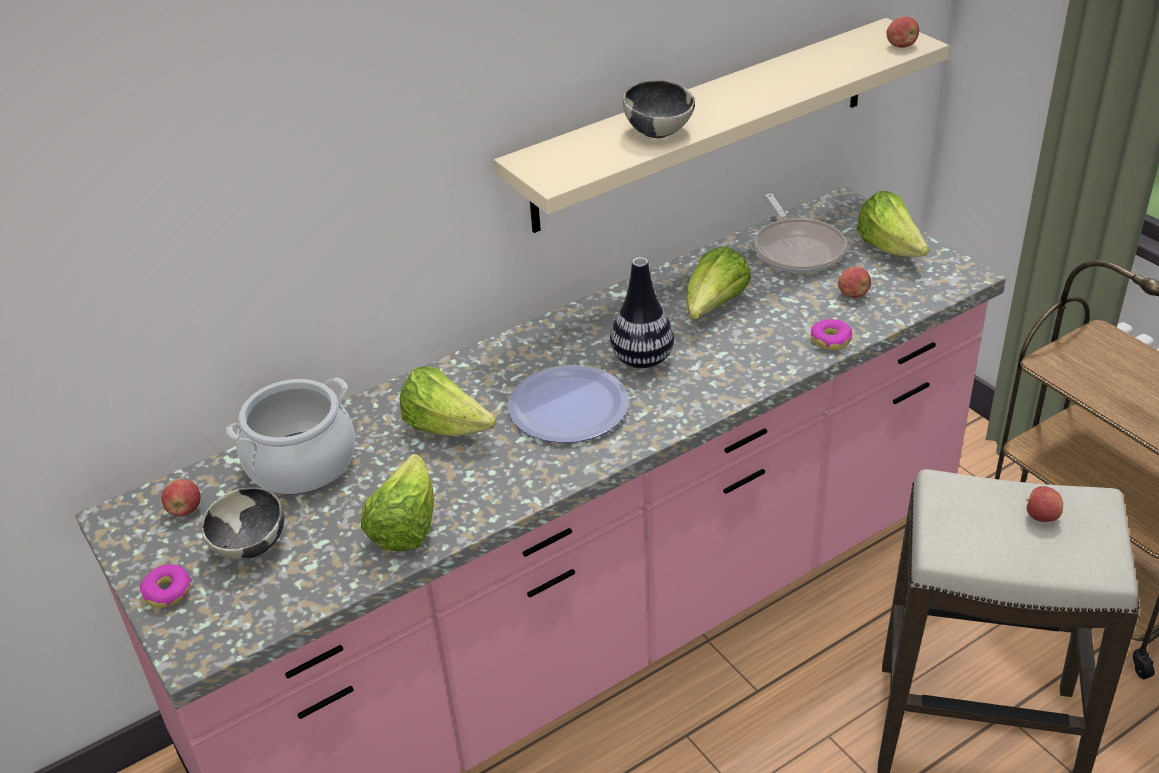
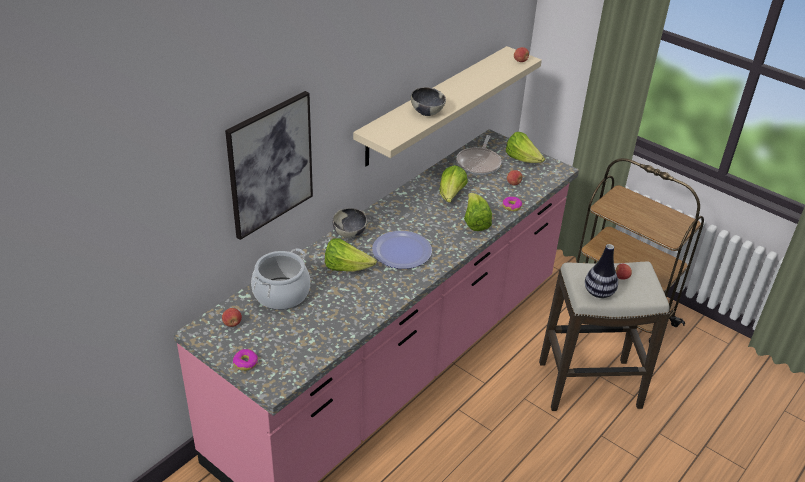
camera: 20 degrees left, 0 degrees up
(251, 546) = (277, 336): bowl -> bowl (350, 233)
(283, 206) = (270, 164): none -> picture
(406, 526) = (349, 316): lettuce -> lettuce (475, 222)
(642, 360) = (427, 225): vase -> vase (599, 293)
(797, 249) = (479, 163): frying pan -> frying pan turned 45 degrees clockwise

